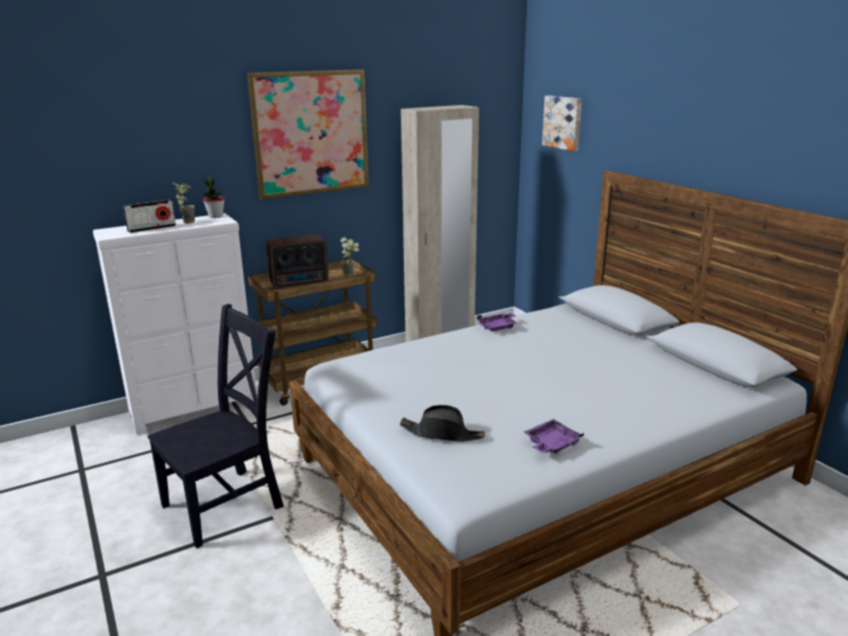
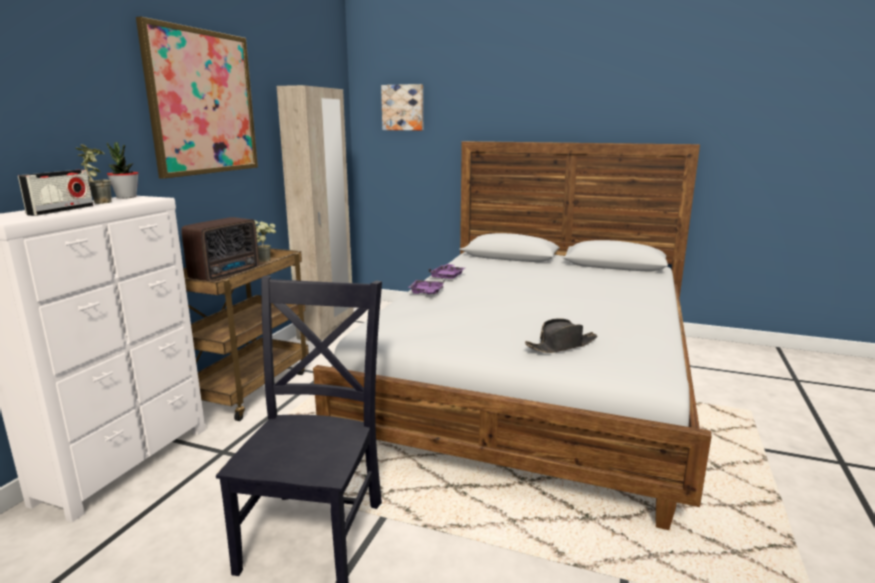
camera: 40 degrees left, 5 degrees down
(551, 444) = (636, 328): purple tray -> purple tray (426, 293)

